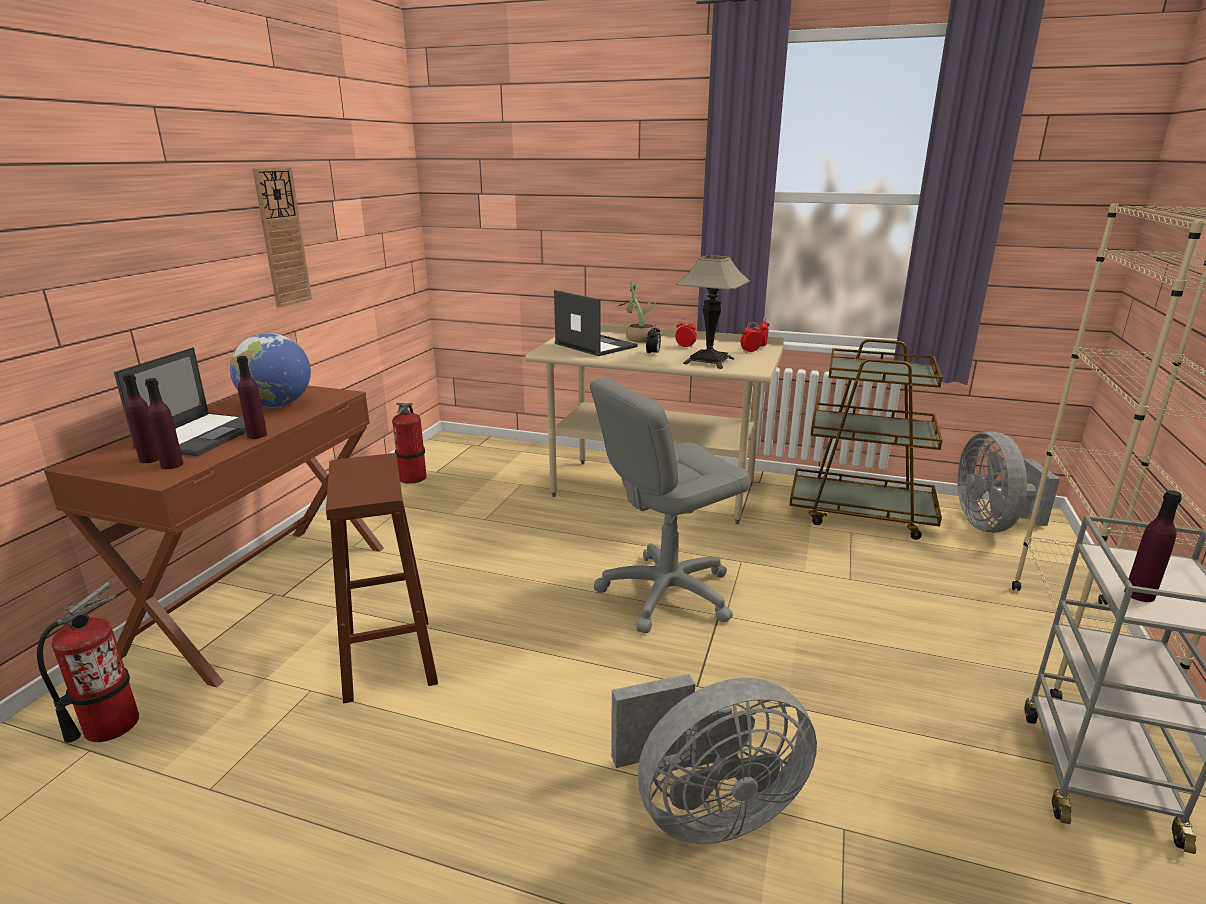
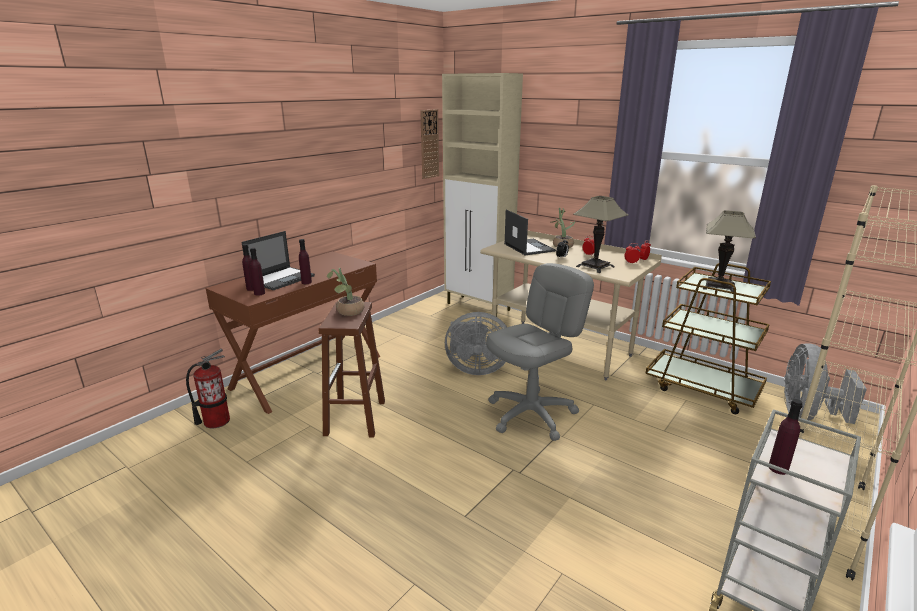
camera: 20 degrees right, 0 degrees up
(277, 405) = (326, 266): globe -> none
(282, 237) = (347, 169): wall clock -> wall clock (429, 144)
(365, 475) = (348, 312): none -> potted plant
(413, 477) = (415, 317): fire extinguisher -> none
(505, 449) = (479, 307): none -> beige cabinet
(666, 593) = (531, 414): grey office chair -> grey office chair turned 150 degrees clockwise
(706, 812) = (484, 541): grey fan -> grey fan (475, 369)
(877, 370) = (719, 286): none -> table lamp

